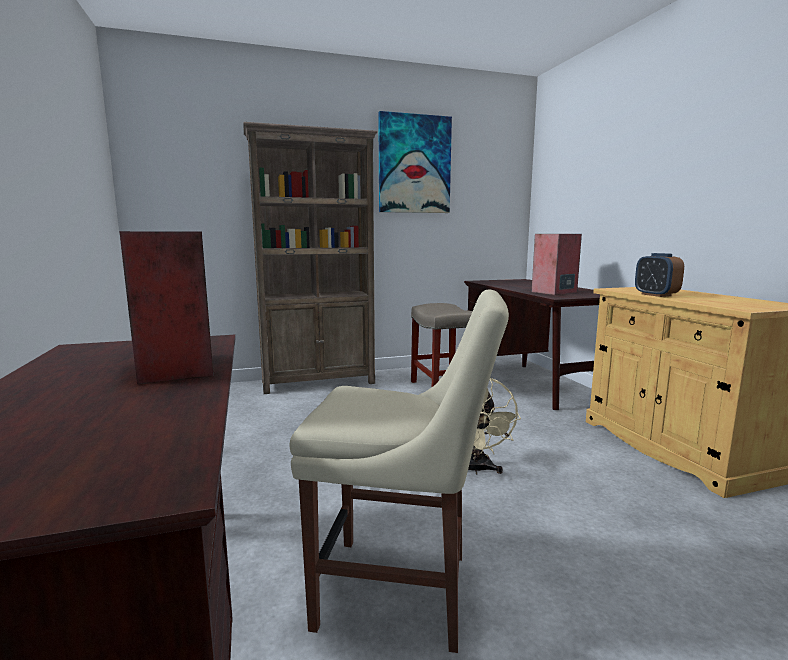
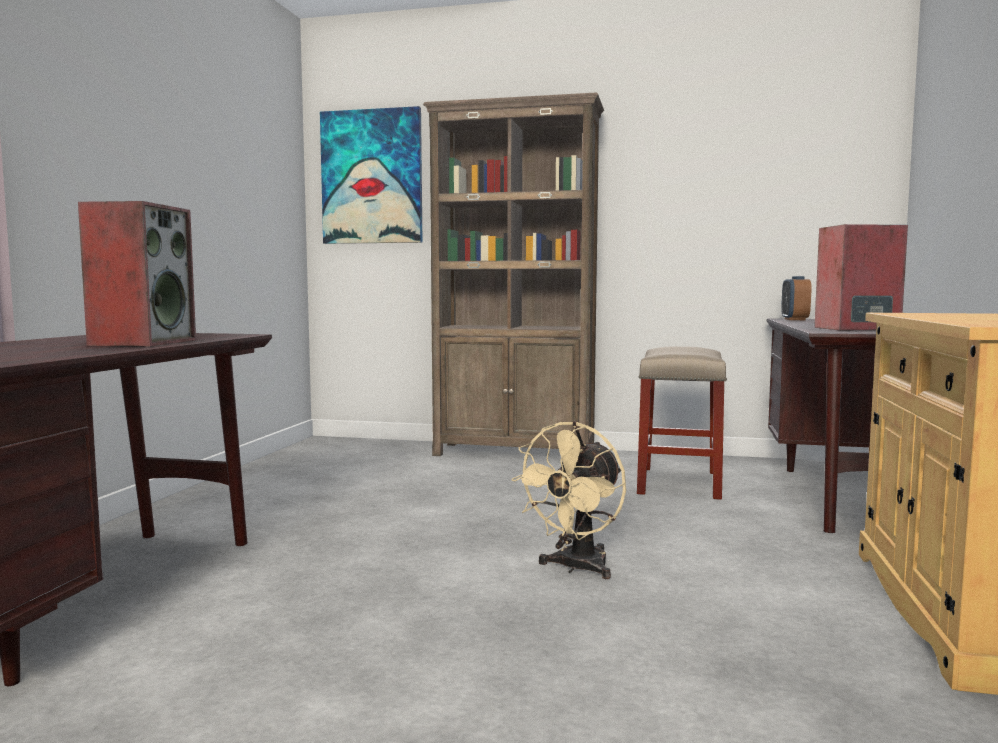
camera: 30 degrees right, 5 degrees down
(402, 591) = (317, 640): beige chair -> none
(414, 164) = (683, 136): picture -> picture (372, 177)
(656, 295) = (928, 316): alarm clock -> alarm clock (794, 319)

